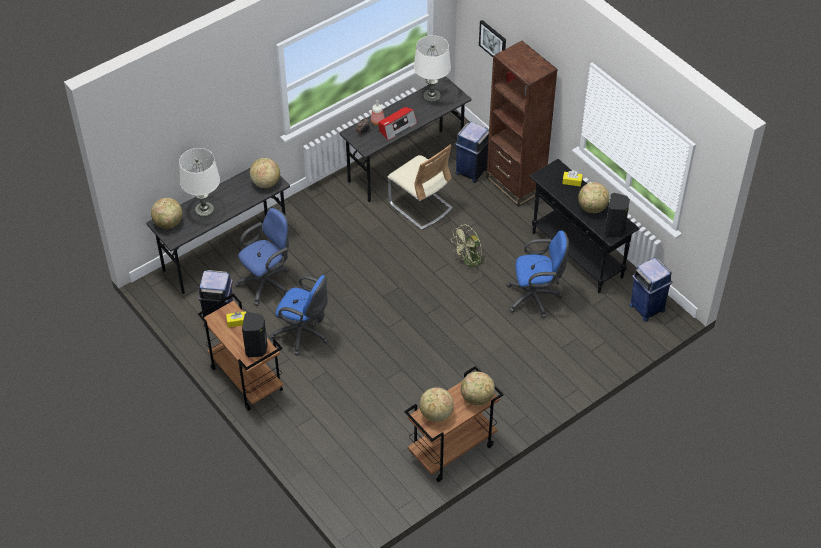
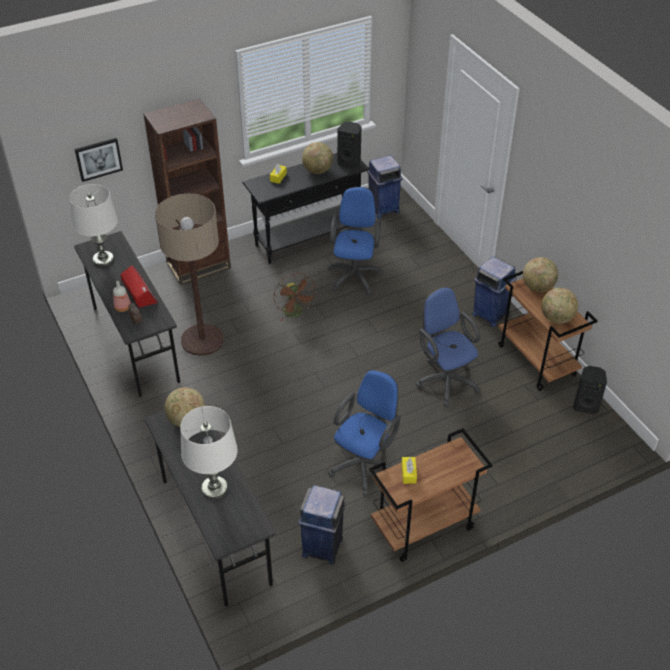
camera: 80 degrees left, 5 degrees down
(168, 223) = (225, 531): globe -> none
(257, 349) = (454, 457): black speaker -> black speaker (585, 405)
(267, 282) = (277, 491): blue office chair -> blue office chair (445, 379)
(420, 206) = (202, 340): beige chair -> floor lamp
(469, 262) = (295, 314): green fan -> brown fan
(471, 171) = (166, 294): blue trash can -> blue trash can (490, 314)

